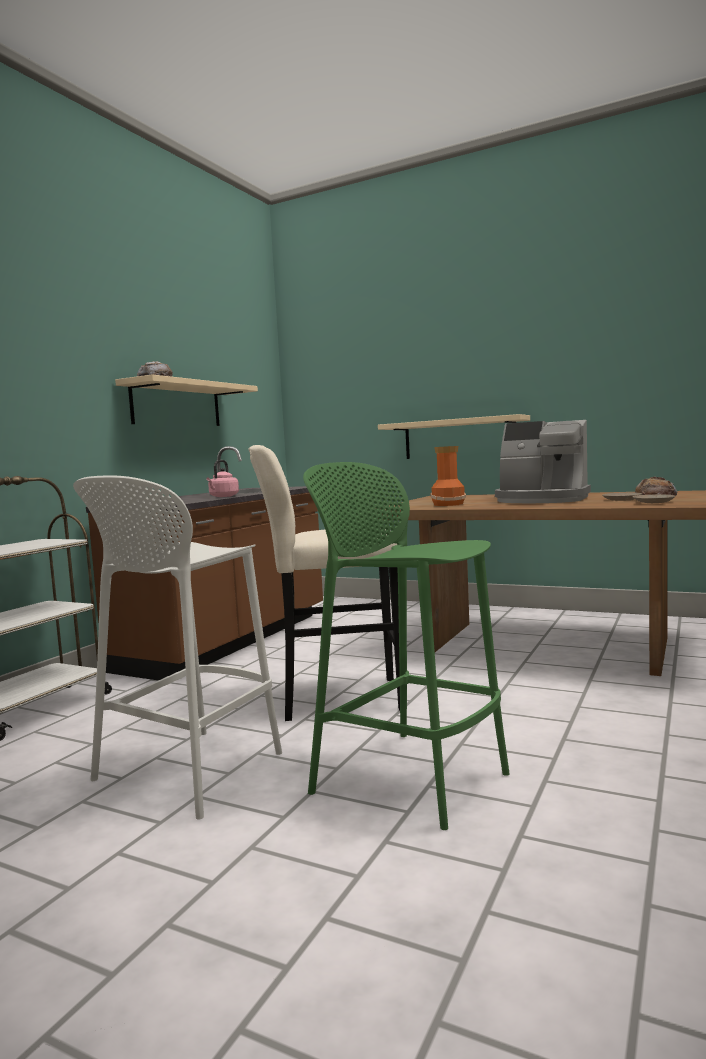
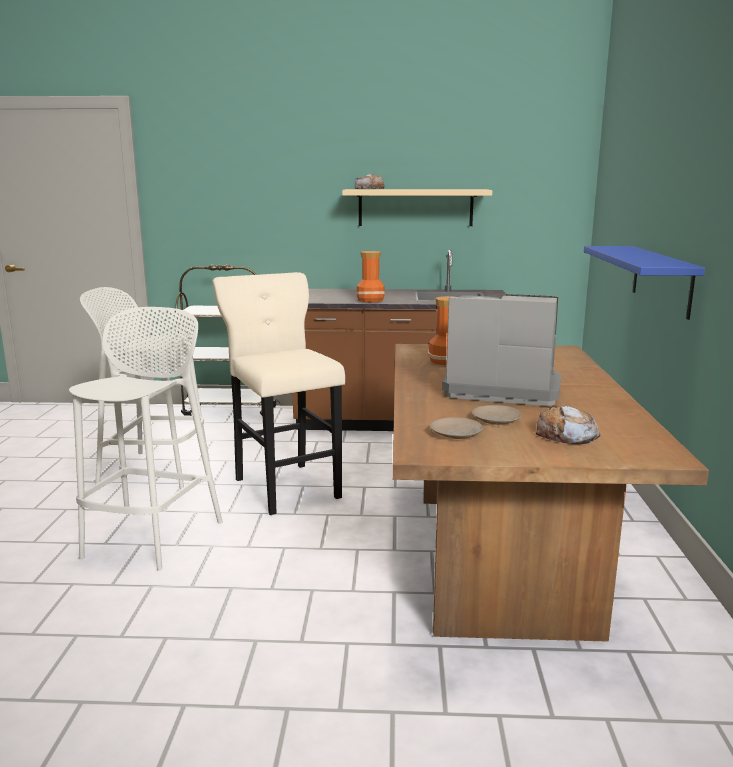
camera: 65 degrees right, 10 degrees up
(223, 496) = (370, 300): pink kettle -> vase
(410, 778) = (150, 536): green stool -> white stool
(459, 438) = (661, 280): beige shelf -> blue shelf
(542, 500) = (501, 389): coffee machine -> coffee machine turned 105 degrees clockwise

